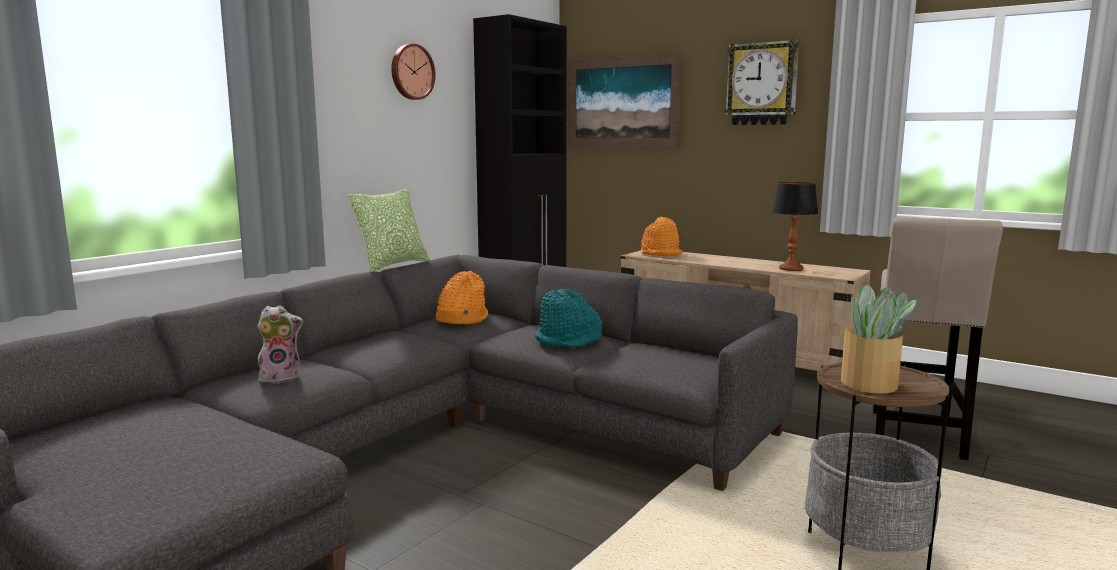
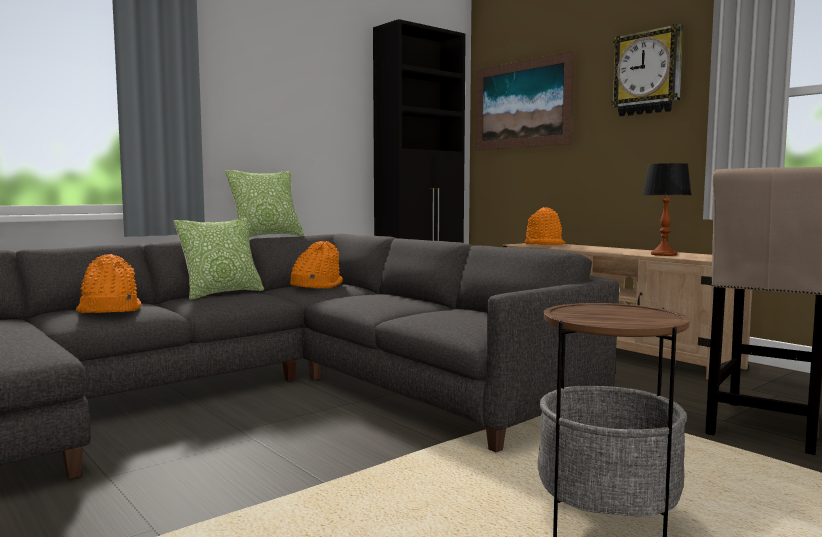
camera: 15 degrees right, 5 degrees down
(281, 378) = (108, 310): plush toy -> orange hat
(369, 338) = (222, 293): none -> pillow
(411, 72) = (307, 72): wall clock -> none
(569, 341) = (391, 302): turquoise hat -> none
(869, 383) = (593, 315): potted plant -> none

